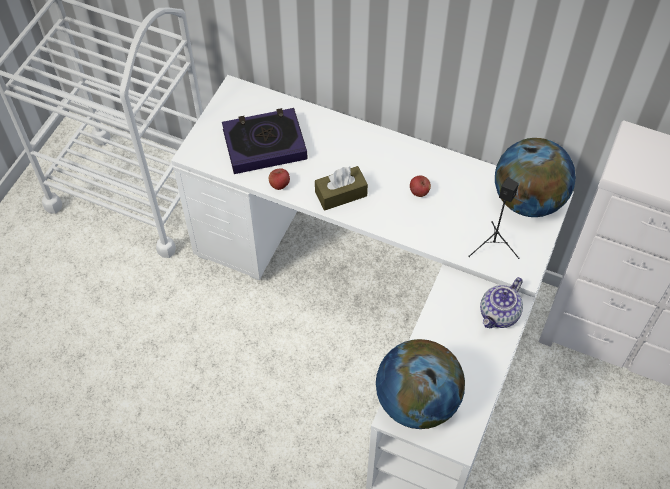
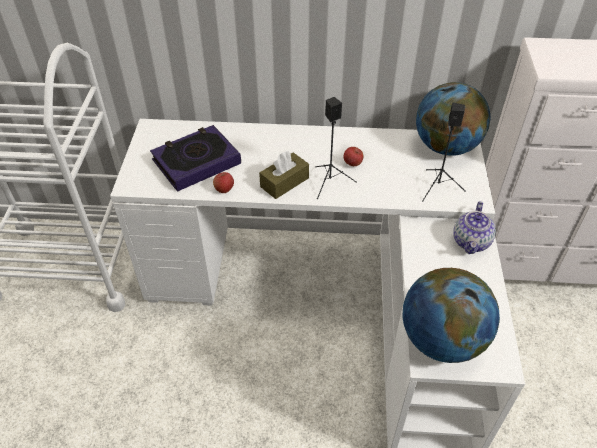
camera: 20 degrees left, 10 degrees down
(386, 207) = (330, 182): none -> black speaker

